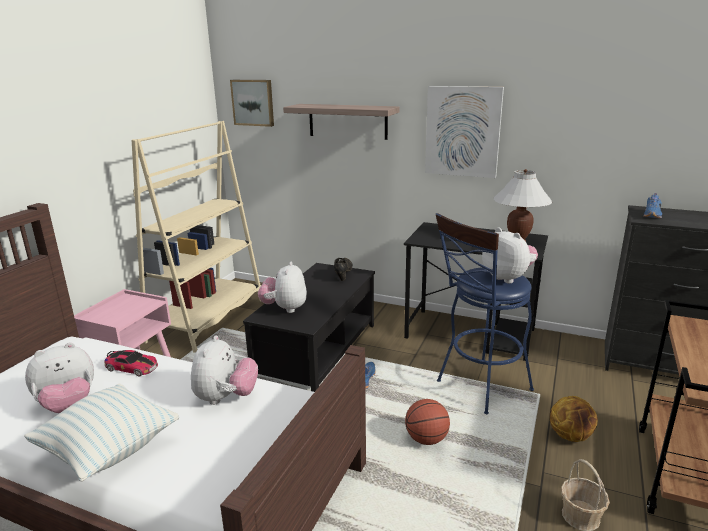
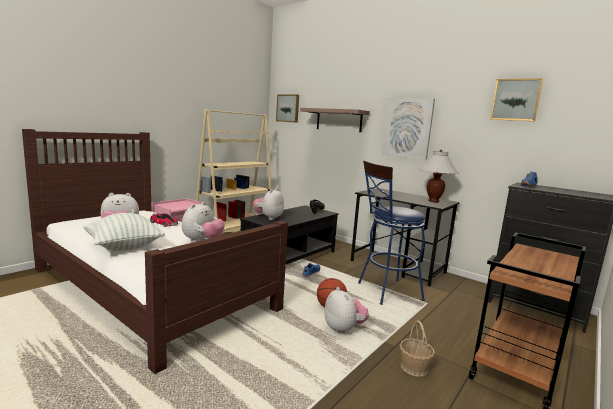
camera: 15 degrees right, 10 degrees down
(507, 278) = (408, 211): plush toy -> plush toy (344, 329)
(571, 436) = (436, 328): basketball -> none
(624, 89) = (516, 100): none -> picture

